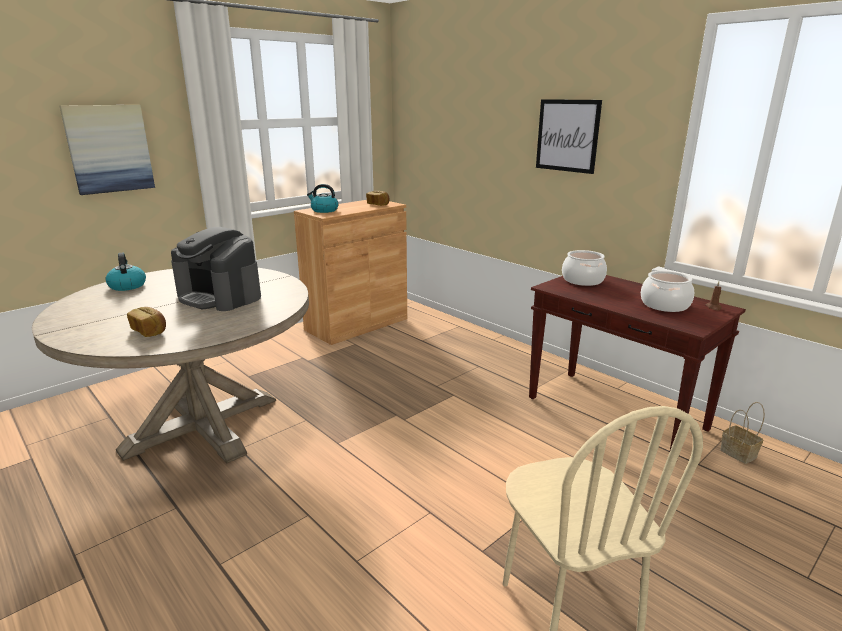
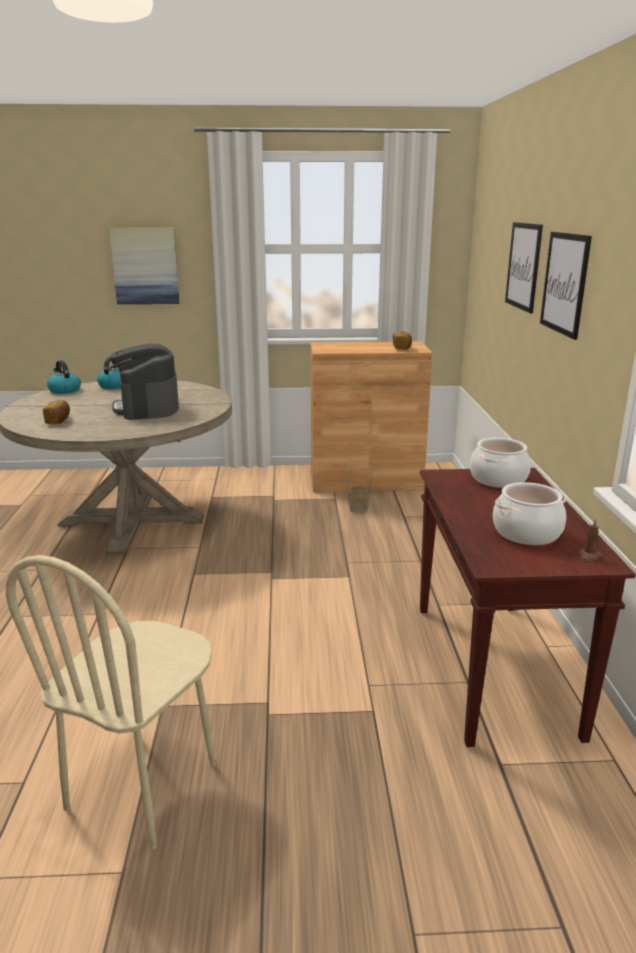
camera: 40 degrees right, 0 degrees up
(324, 210) = (335, 346): kettle -> kettle (64, 390)
(496, 127) = (523, 266): none -> picture
(739, 454) = (581, 786): basket -> basket (359, 508)

